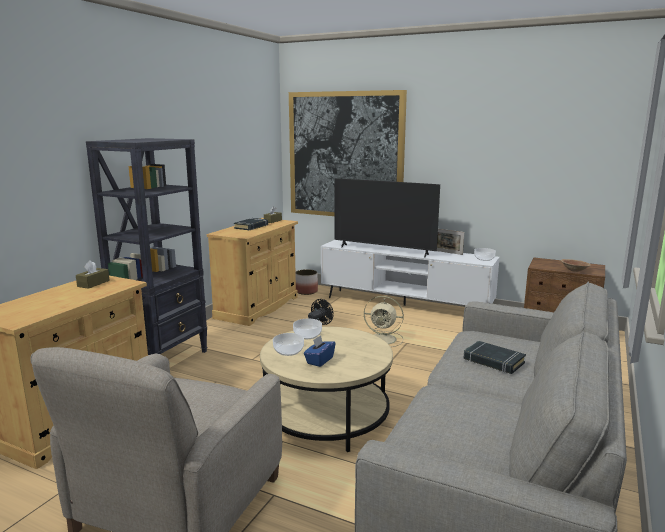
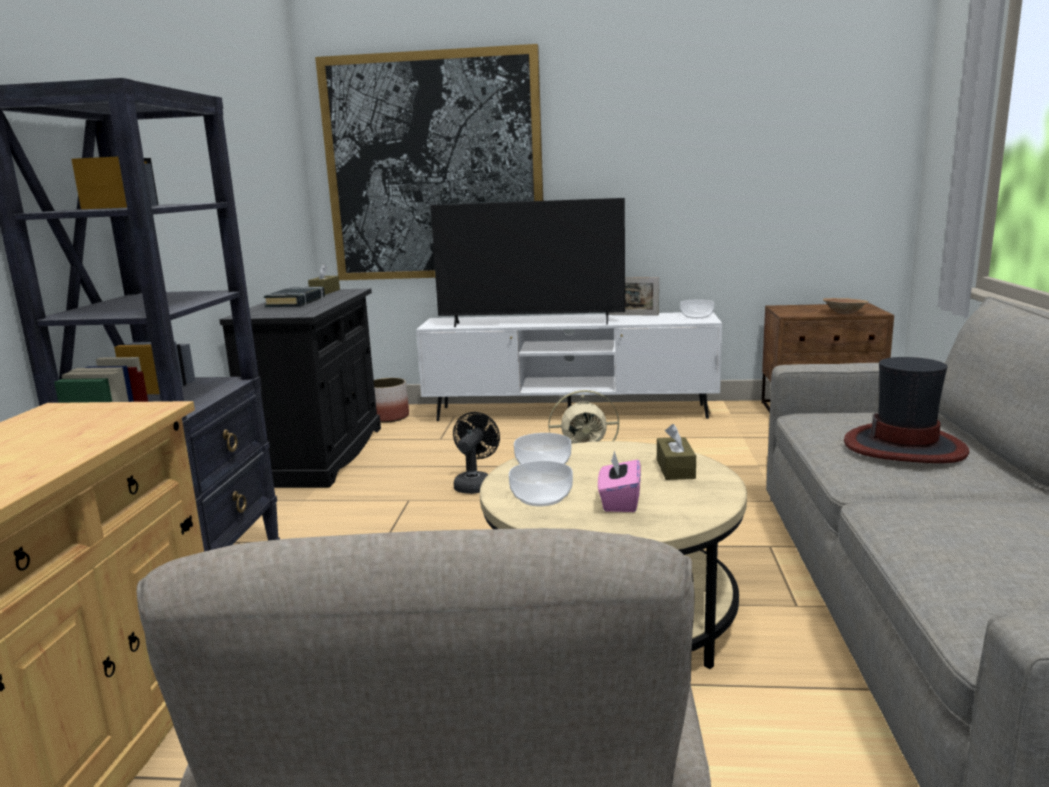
camera: 20 degrees left, 0 degrees up
(93, 283) = (59, 421): brown tissue box -> brown tissue box (675, 469)
(257, 307) = (320, 455): beige cabinet -> black cabinet
(319, 360) = (619, 502): blue tissue box -> pink tissue box
(493, 361) = (905, 446): black book -> hat

